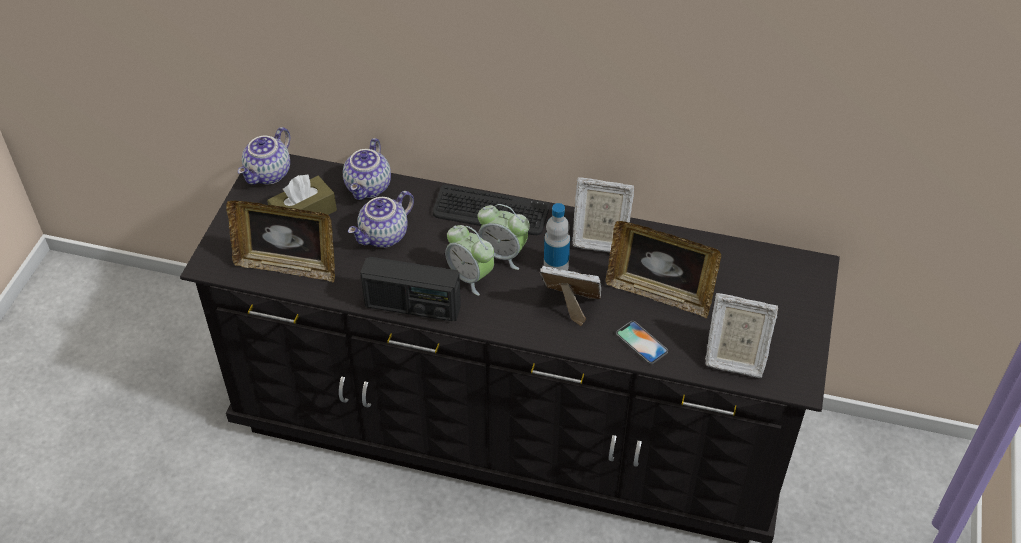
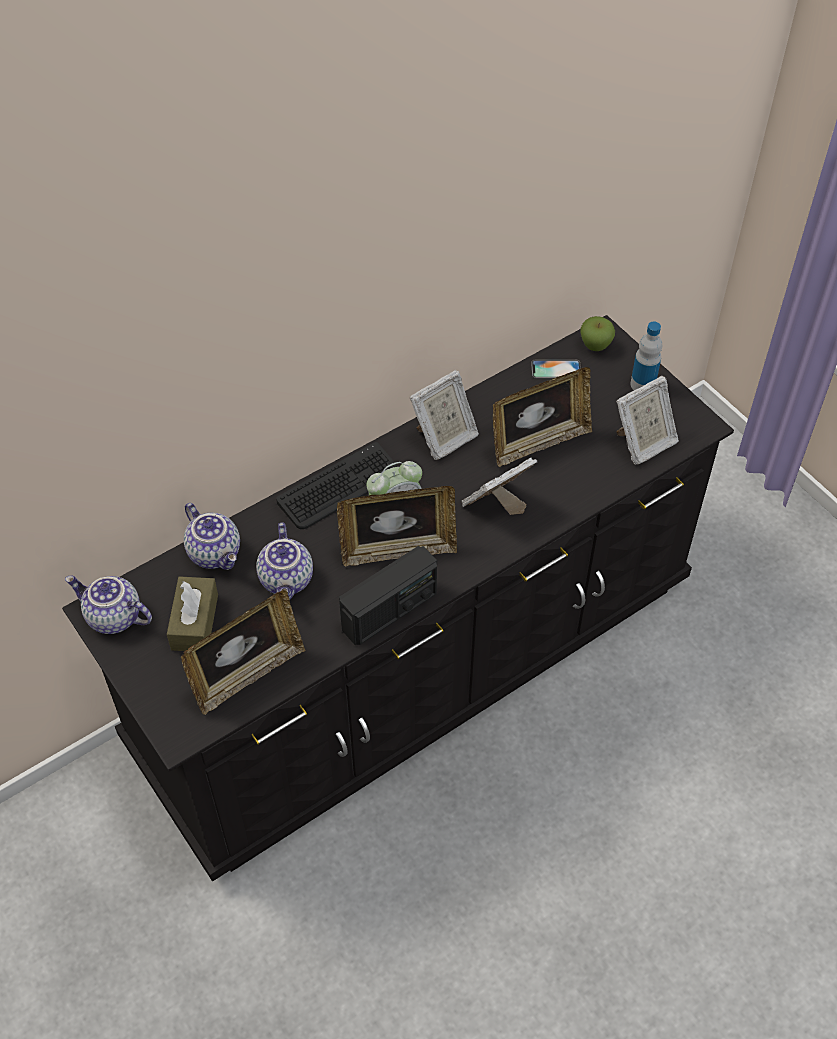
camera: 50 degrees left, 5 degrees up
(269, 174) = (113, 617): teapot -> teapot turned 135 degrees clockwise
(470, 277) = (398, 550): alarm clock -> picture frame
(556, 266) = (444, 485): bottle -> bottle (643, 384)
(641, 342) = (576, 487): phone -> phone (556, 370)
(797, 268) = (595, 345): none -> apple

